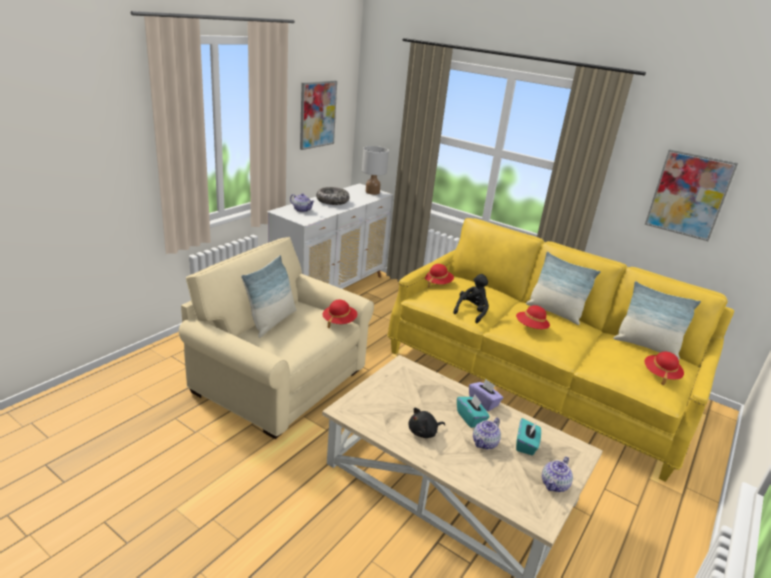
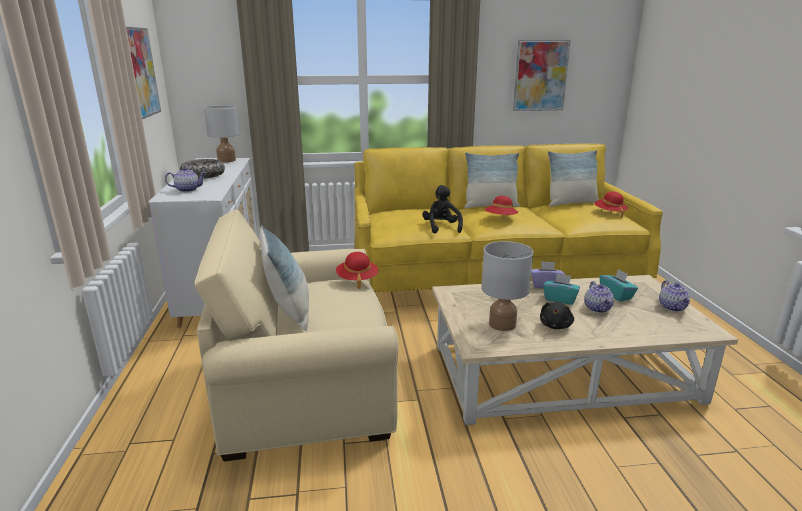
camera: 40 degrees left, 5 degrees down
(389, 407) = (501, 324): none -> grey table lamp
(437, 283) = (379, 219): red hat -> none

